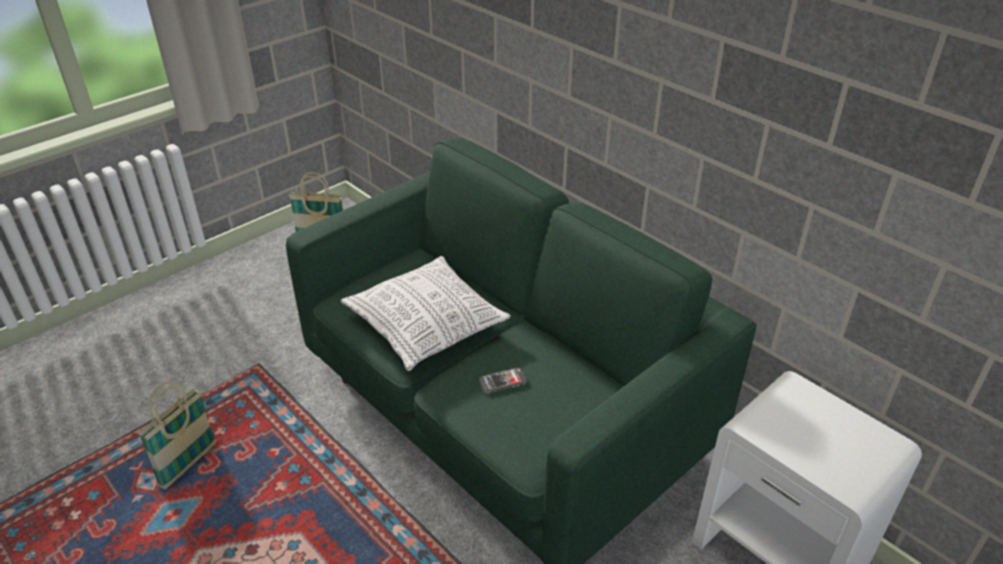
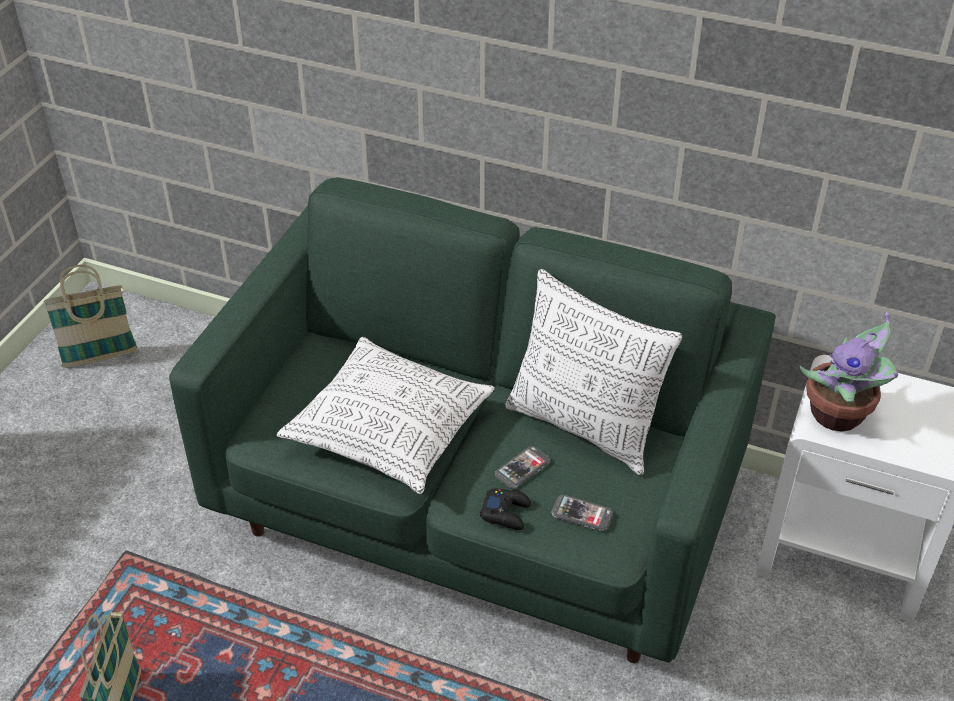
camera: 25 degrees left, 5 degrees up
(469, 408) = (506, 513): none -> black game controller
(525, 429) = (581, 514): none -> phone
(569, 368) = (584, 427): none -> pillow
(774, 422) = (839, 416): none -> potted plant

